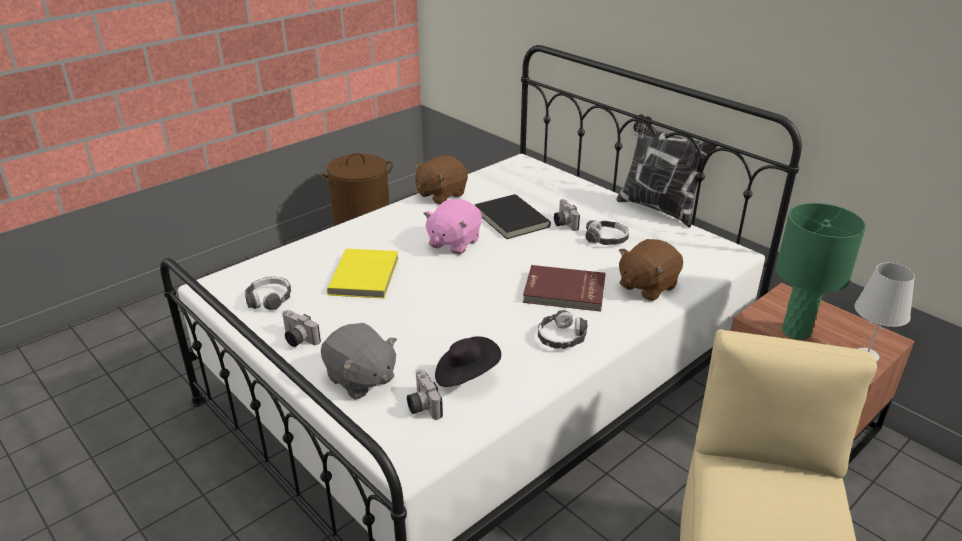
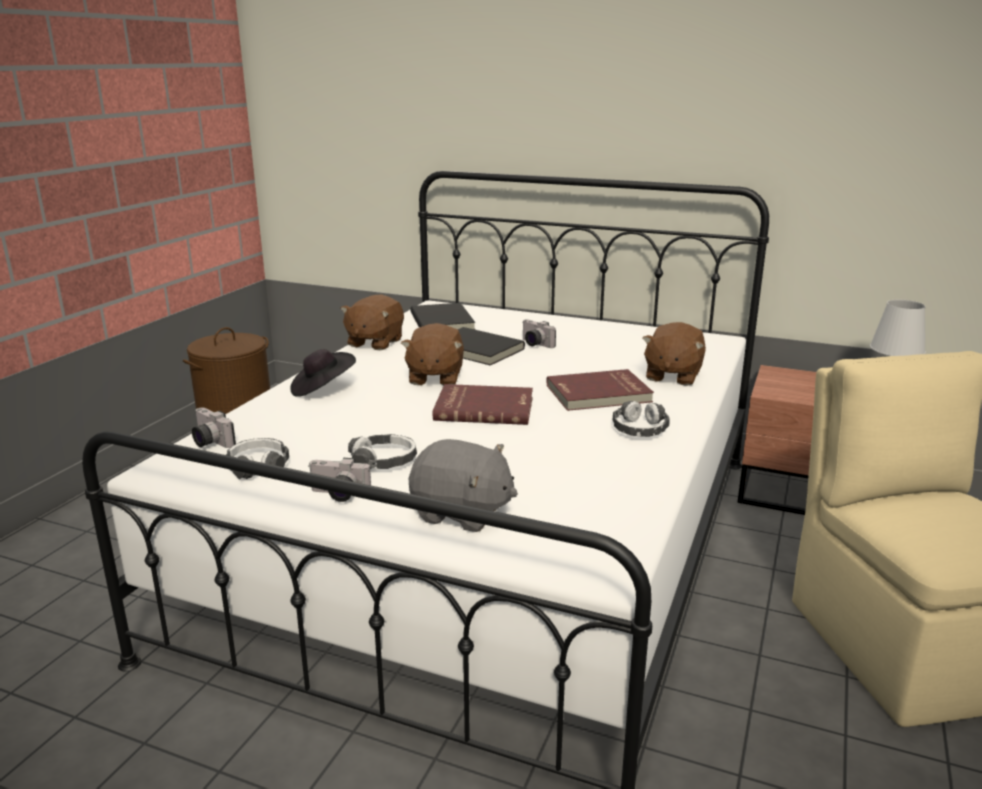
camera: 25 degrees left, 10 degrees down
(366, 276) = (363, 422): yellow book -> none
(421, 405) = (560, 518): camera -> camera (209, 442)
(453, 242) = (434, 377): pink plush toy -> brown plush toy
(462, 284) = (484, 408): none -> red book
(466, 375) = (579, 481): black hat -> black hat (322, 389)
(512, 181) = (443, 321): none -> black book
(606, 239) = (591, 348): headphones -> headphones (383, 461)
(657, 208) = (612, 320): pillow -> none
(796, 331) = (813, 396): green table lamp -> none

